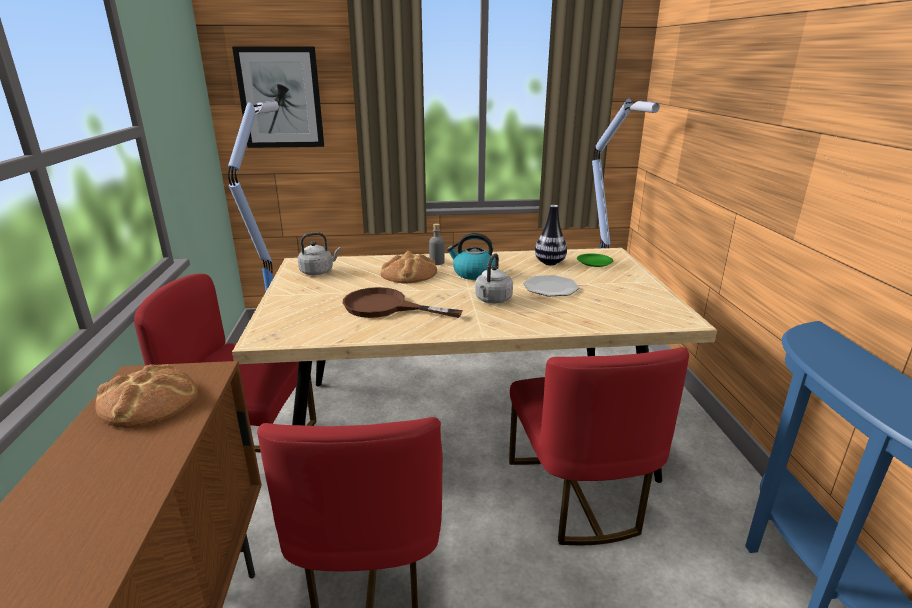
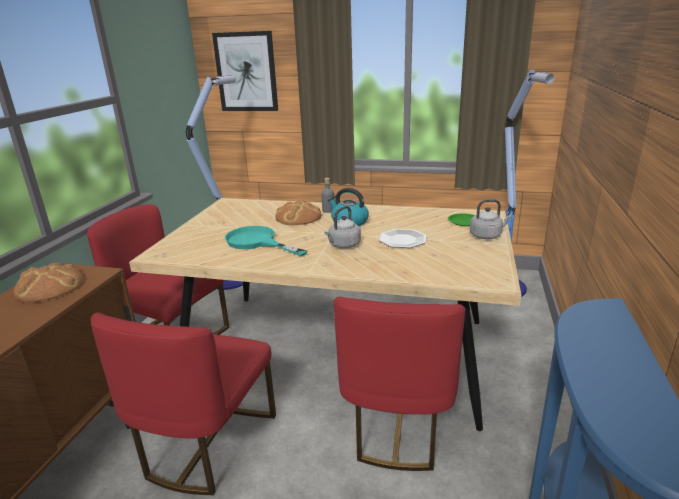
camera: 20 degrees right, 0 degrees up
(318, 271) = (234, 210): grey kettle -> grey kettle (487, 235)
(386, 307) = (257, 242): brown frying pan -> turquoise frying pan
(549, 263) = (422, 219): vase -> none

